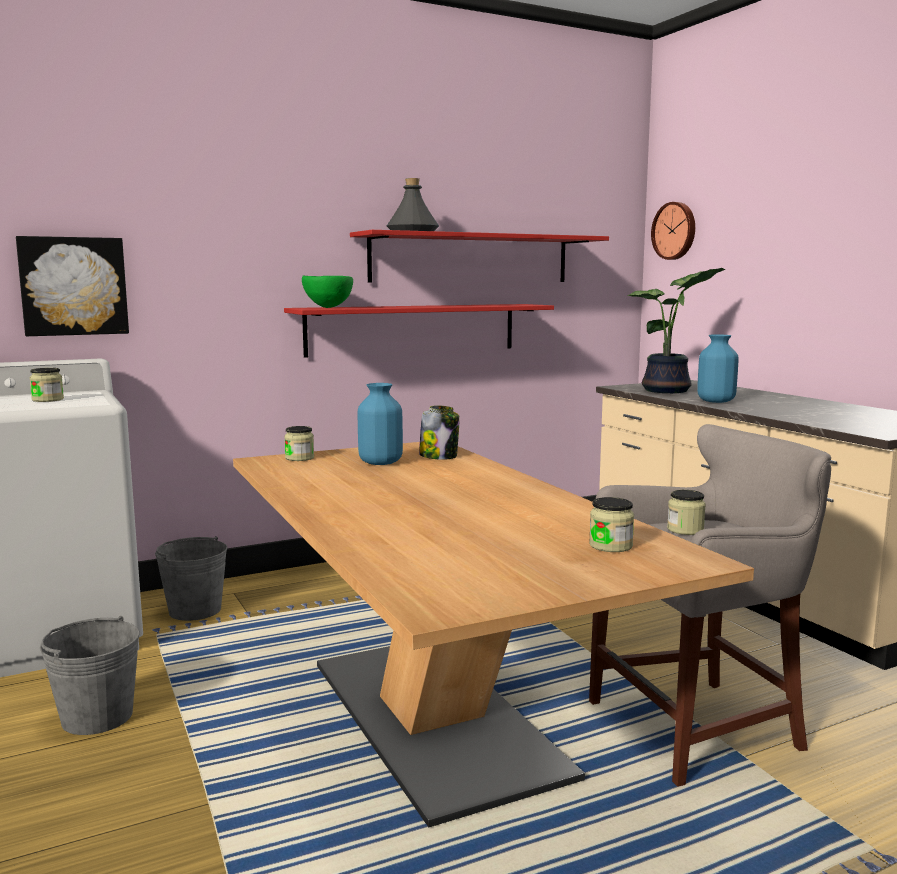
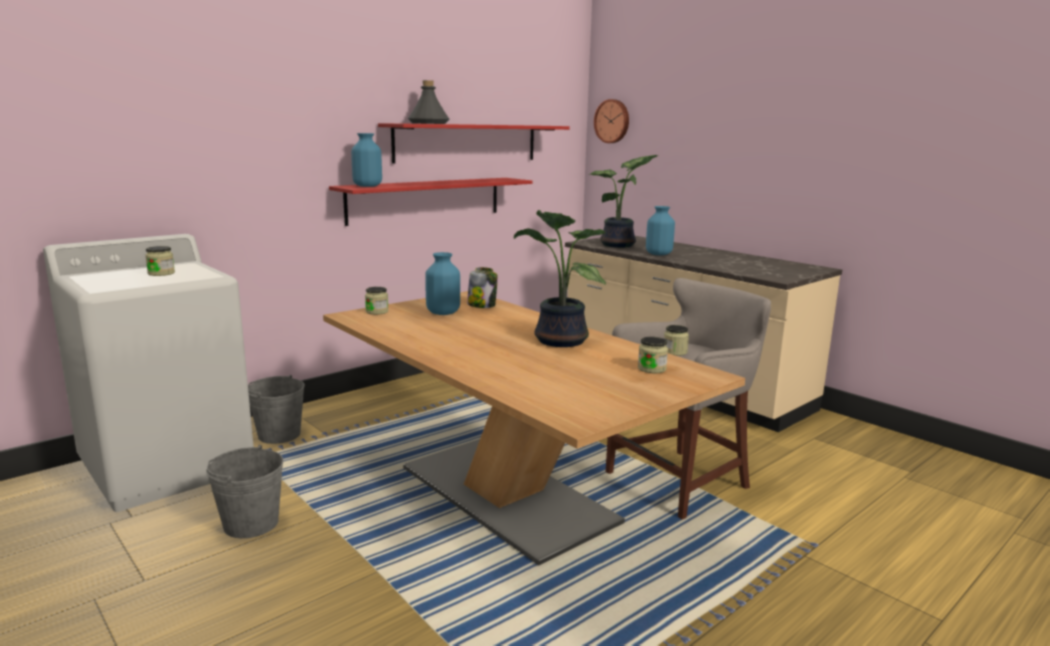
camera: 15 degrees left, 5 degrees up
(73, 286) = (158, 172): picture -> none
(327, 307) = (367, 186): green bowl -> blue vase
(502, 502) = (557, 341): none -> potted plant

